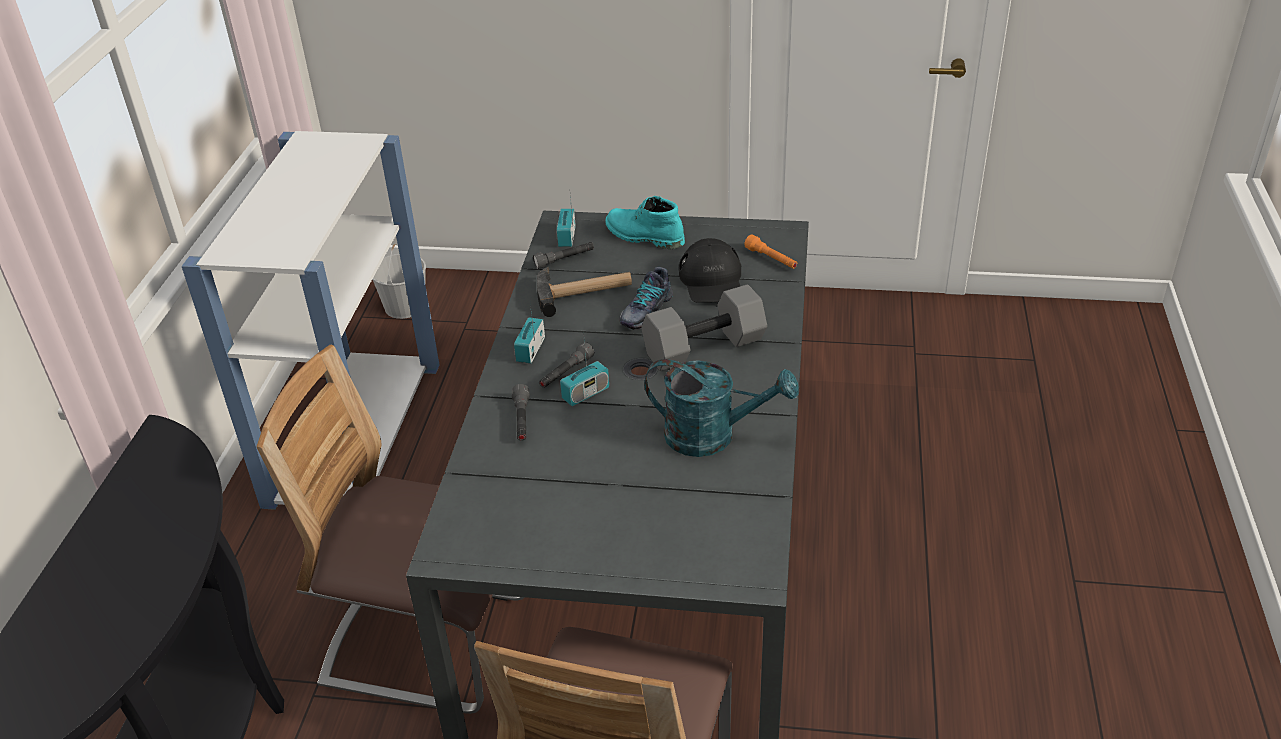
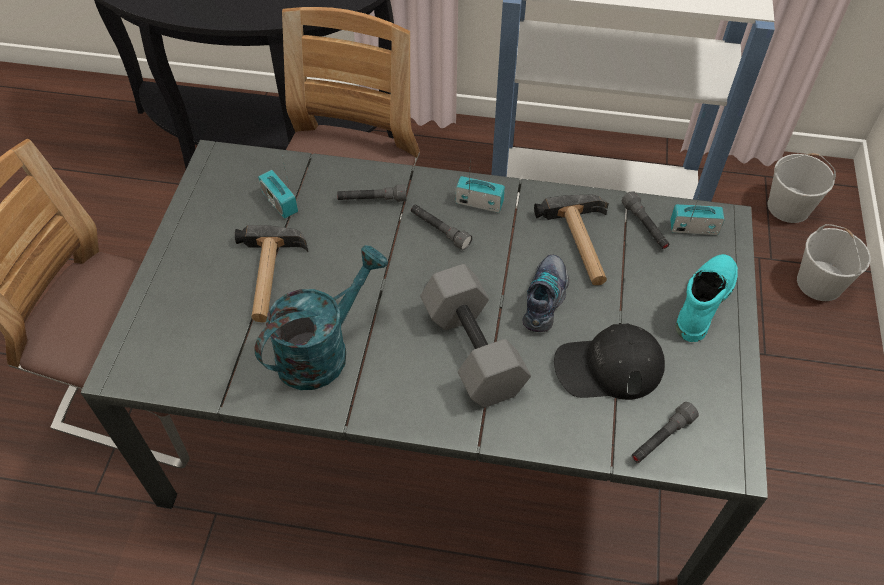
camera: 90 degrees right, 15 degrees up
(498, 298) = (820, 283): none -> white bucket
(586, 393) = (405, 246): radio -> radio (279, 203)
(628, 483) = (268, 278): none -> hammer
(645, 311) = (545, 298): shoe -> shoe turned 75 degrees clockwise
(713, 436) = (322, 349): turquoise watering can -> turquoise watering can turned 150 degrees counterclockwise
(771, 259) = (661, 438): orange flashlight -> grey flashlight

